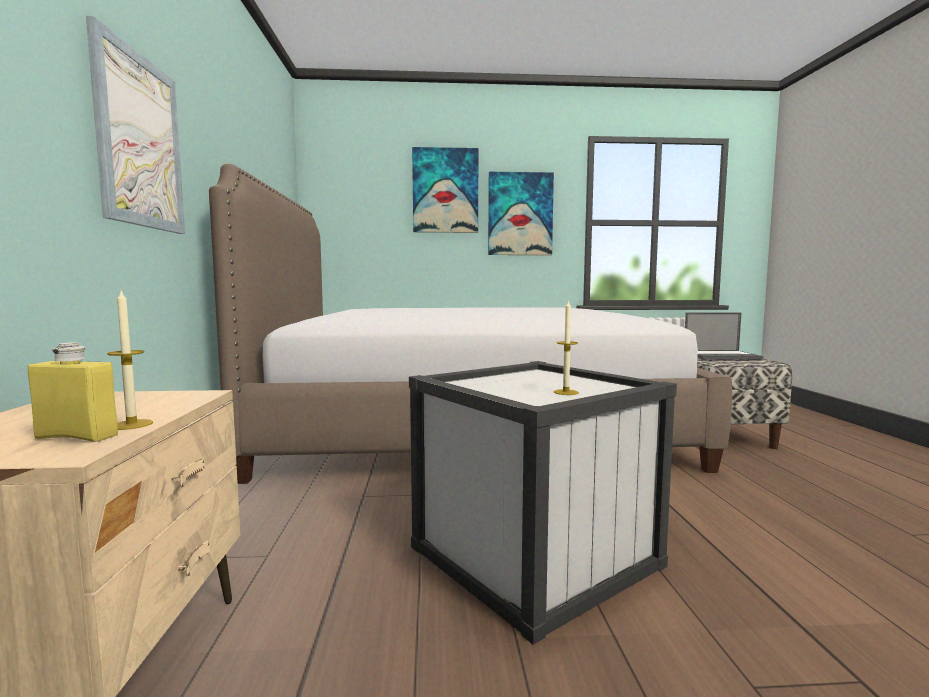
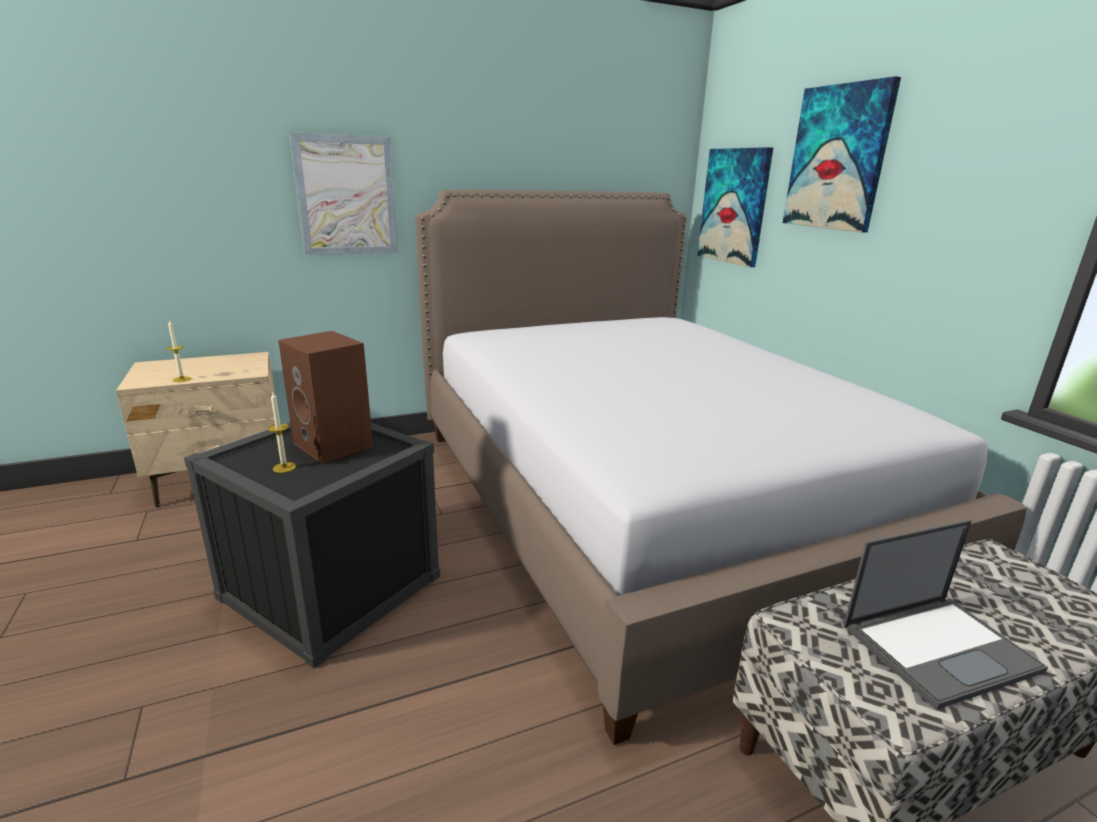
camera: 70 degrees right, 15 degrees up
(77, 437) = (162, 378): yellow bottle -> none
(515, 382) = (335, 445): none -> brown speaker
(520, 214) = (945, 204): picture -> picture (734, 206)
(533, 556) = (331, 586): white storage box -> black storage box
(722, 356) = (940, 647): laptop -> laptop turned 90 degrees counterclockwise

